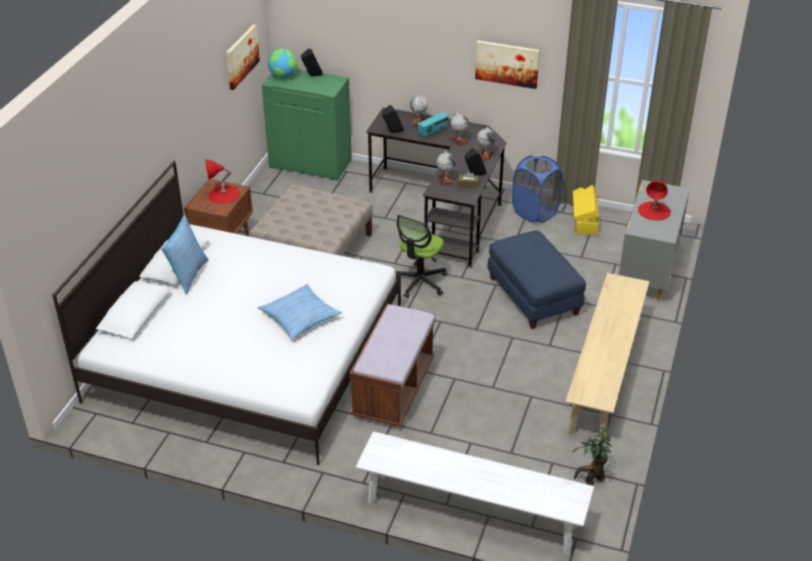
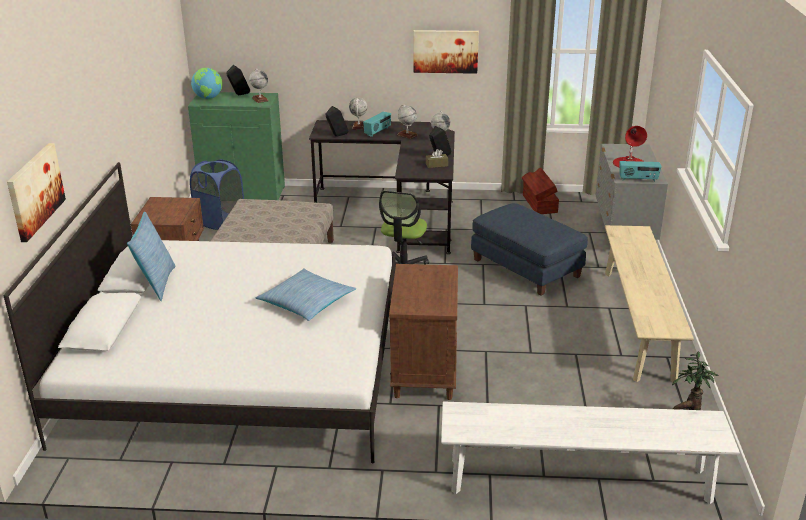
camera: 15 degrees left, 10 degrees down
(223, 195) = (172, 207): red table lamp -> none
(241, 56) = (167, 69): picture -> picture (35, 191)
(393, 389) = (424, 371): brown bench -> brown nightstand
(445, 180) = (411, 164): globe -> globe (260, 99)
(535, 212) = (488, 203): blue laundry basket -> blue laundry basket (220, 221)
(584, 221) = (539, 204): yellow storage box -> brown storage box
(650, 233) = (638, 179): none -> radio

